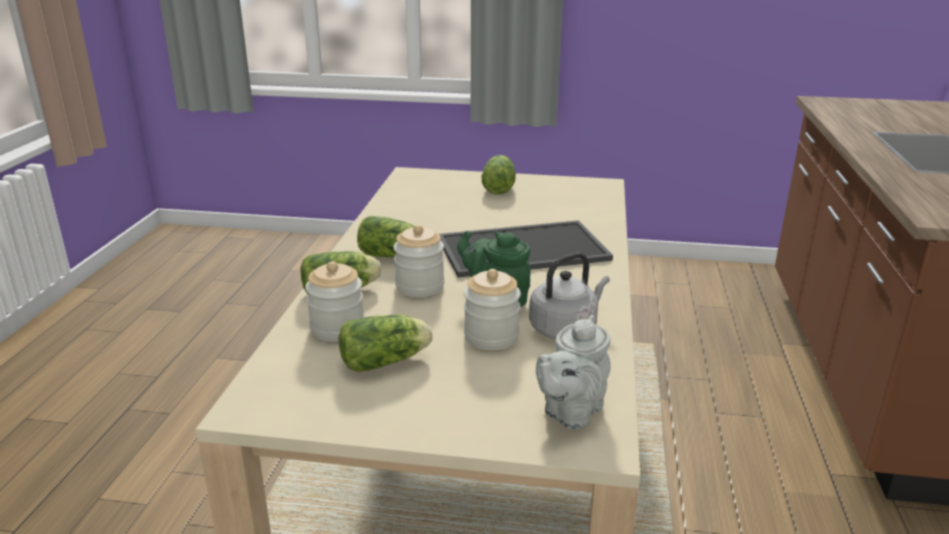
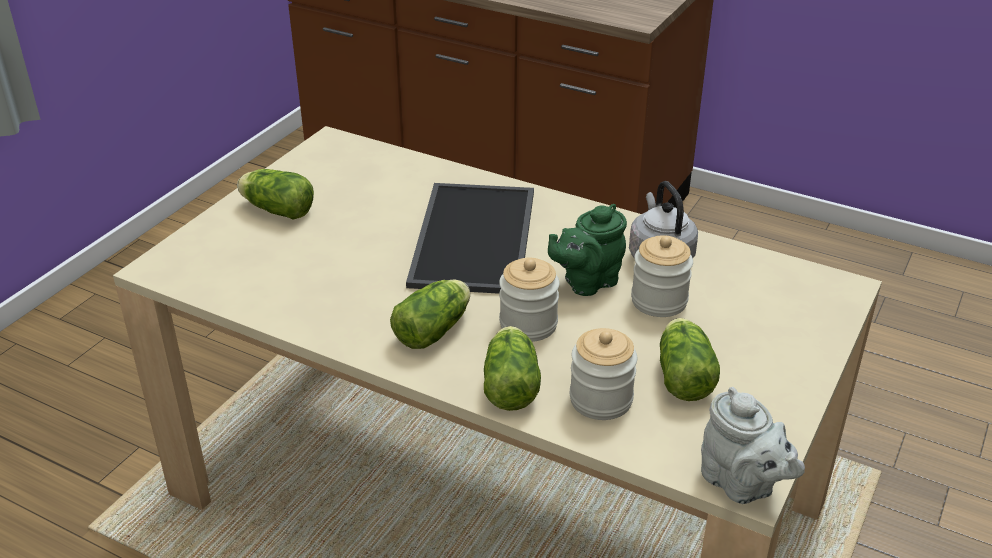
camera: 70 degrees left, 10 degrees up
(570, 412) = (797, 289): grey teapot -> grey teapot (741, 485)

